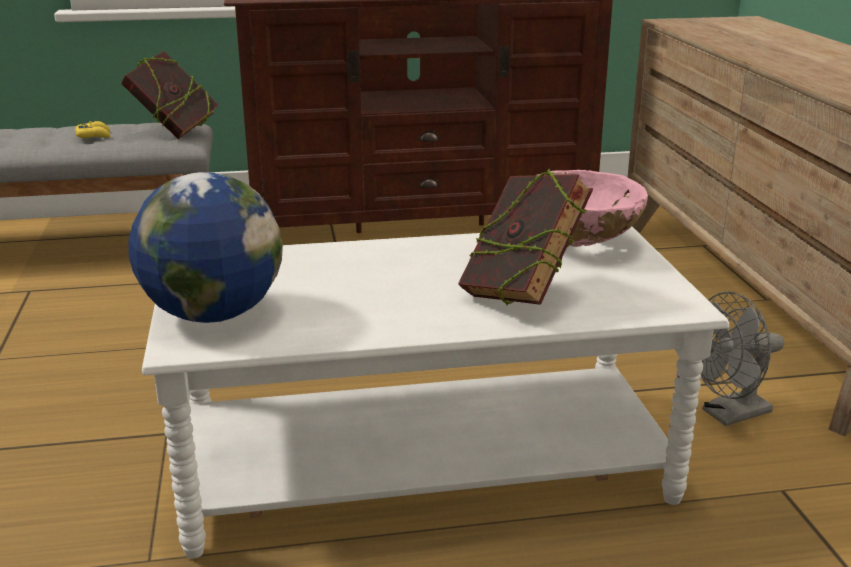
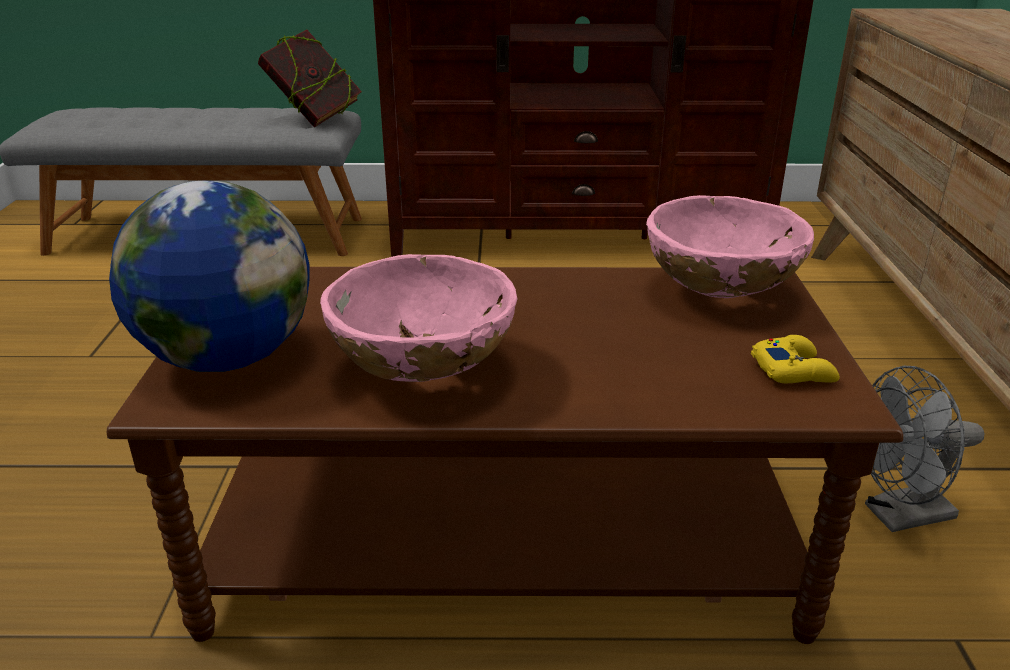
camera: 10 degrees right, 5 degrees up
(94, 135) = (231, 119): yellow game controller -> yellow game controller (793, 370)
(374, 312) = (424, 372): none -> pink bowl
(423, 464) = (502, 543): white coffee table -> brown coffee table
(522, 296) = (621, 366): book -> none

